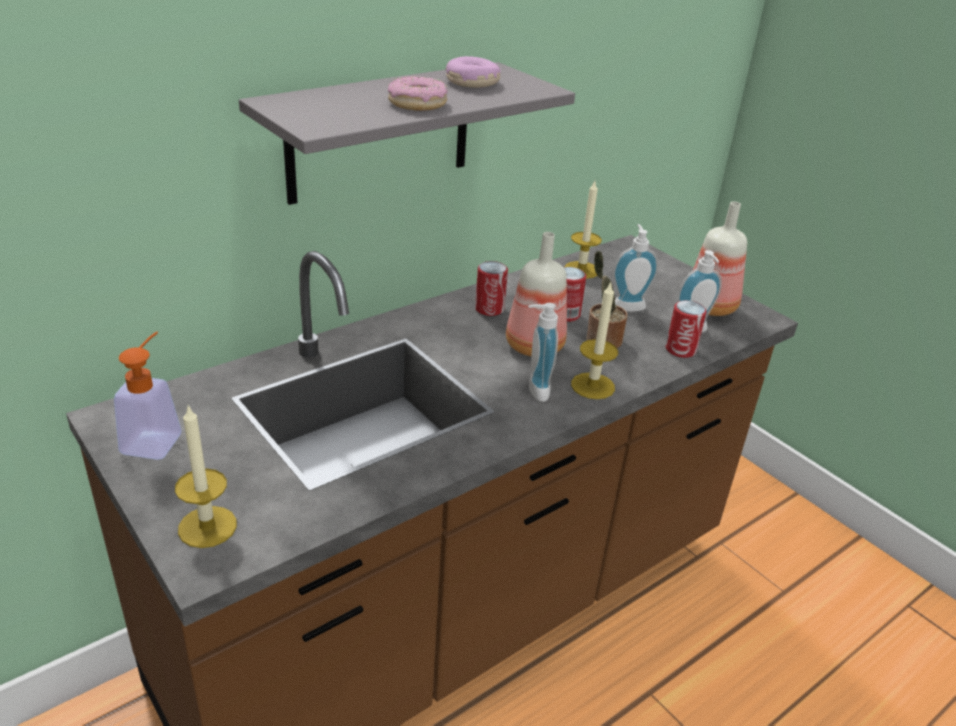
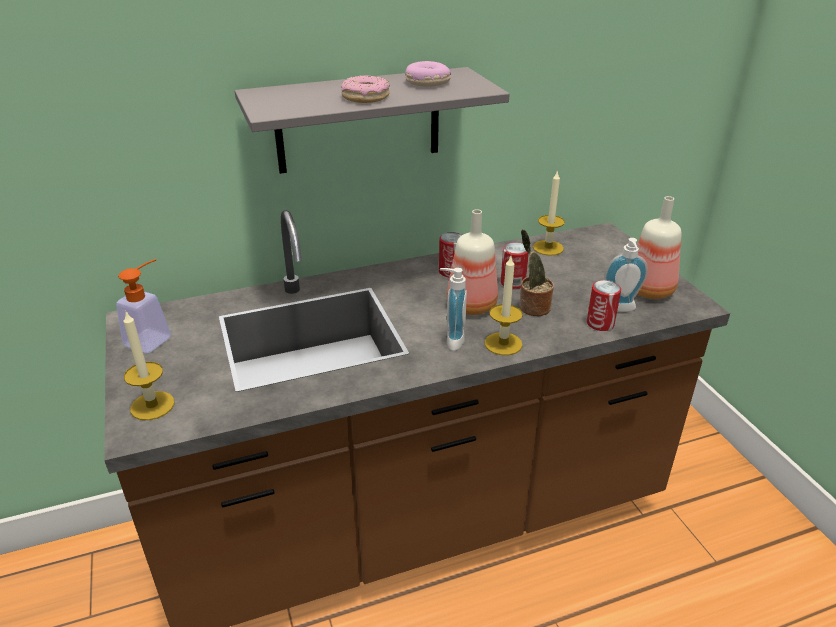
camera: 20 degrees right, 0 degrees up
(627, 305) = (572, 281): soap dispenser -> none

